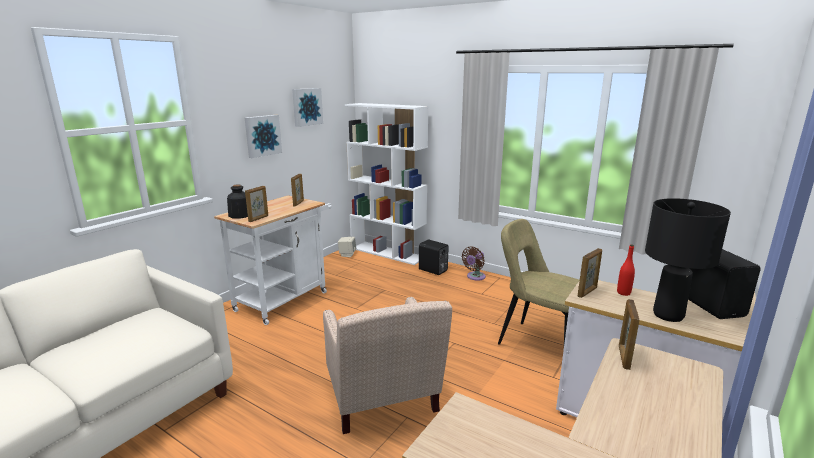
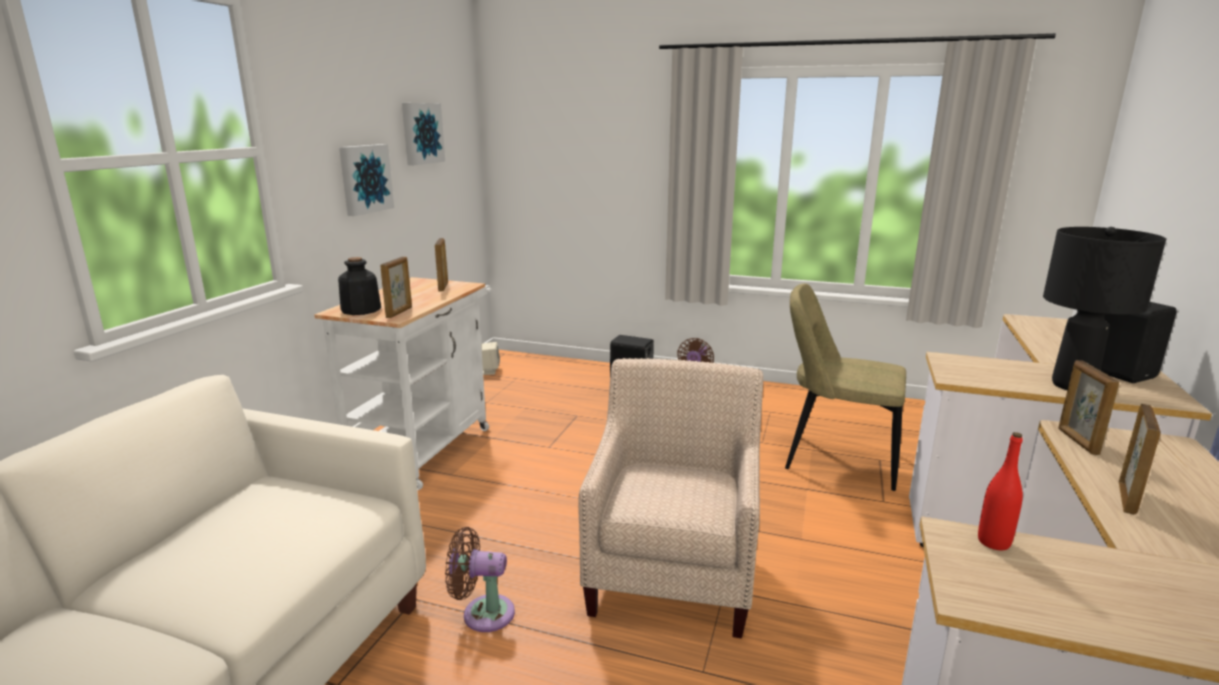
camera: 15 degrees left, 0 degrees up
(259, 405) = (483, 613): none -> brown fan
(382, 401) = (674, 573): beige armchair -> beige armchair turned 135 degrees counterclockwise
(388, 253) = (549, 363): white bookcase -> none
(587, 292) = (953, 369): picture frame -> picture frame (1127, 498)
(623, 293) = (996, 366): red bottle -> red bottle (993, 542)

